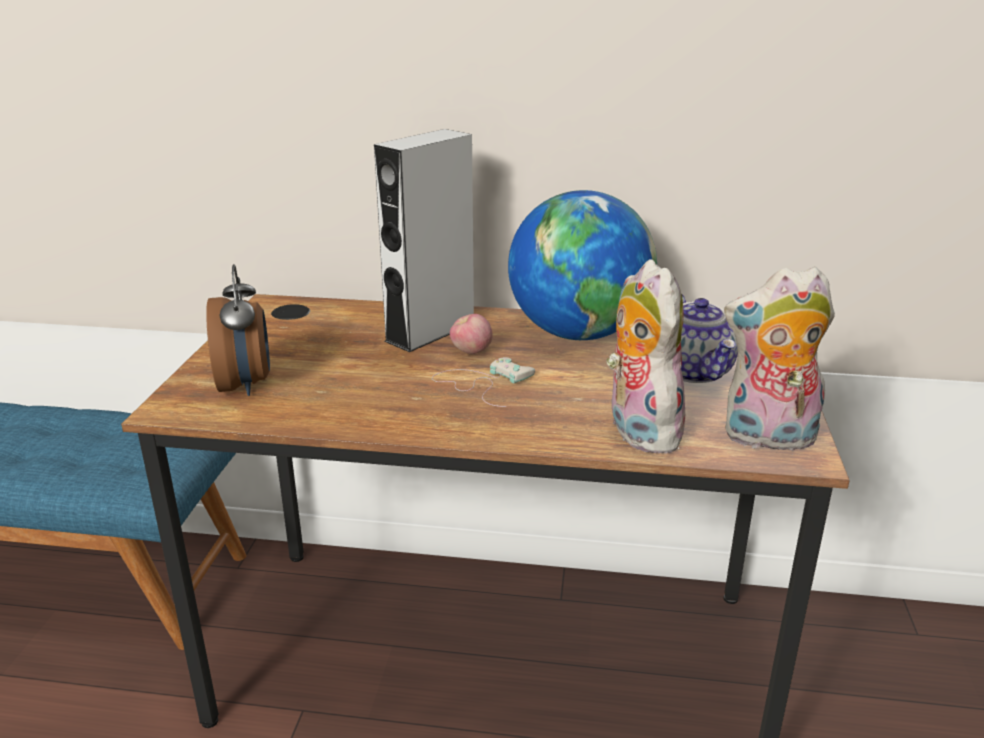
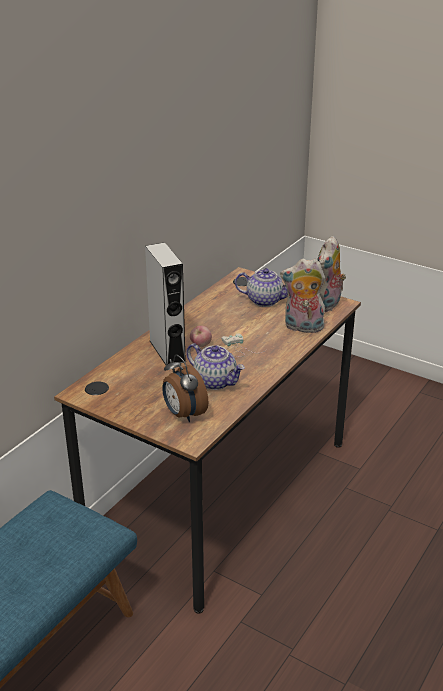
camera: 65 degrees left, 5 degrees up
(246, 384) = (183, 414): alarm clock -> alarm clock turned 135 degrees counterclockwise
(364, 388) = (216, 381): none -> teapot
(578, 333) = (205, 314): globe -> none

